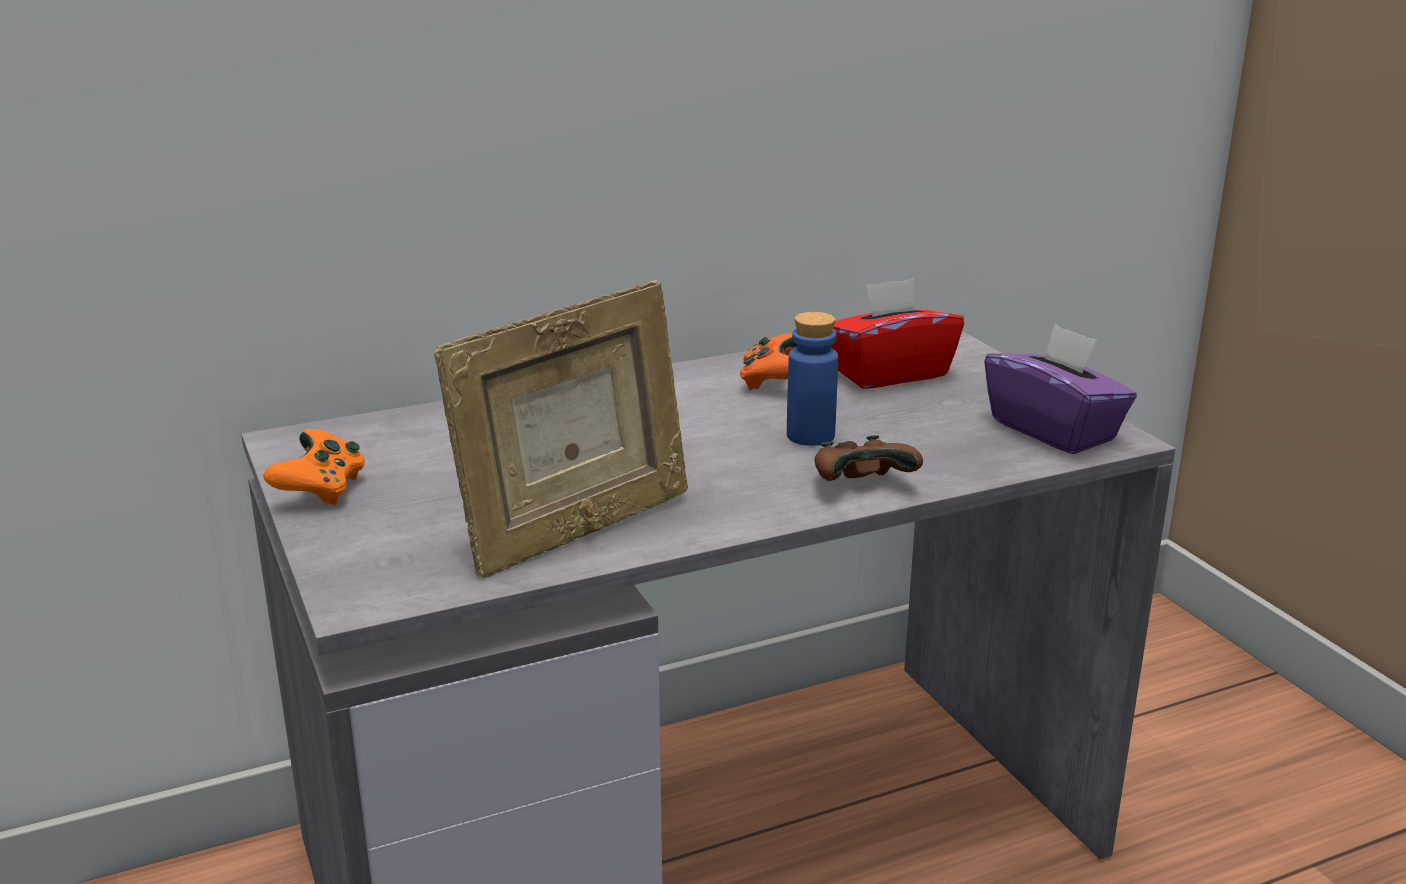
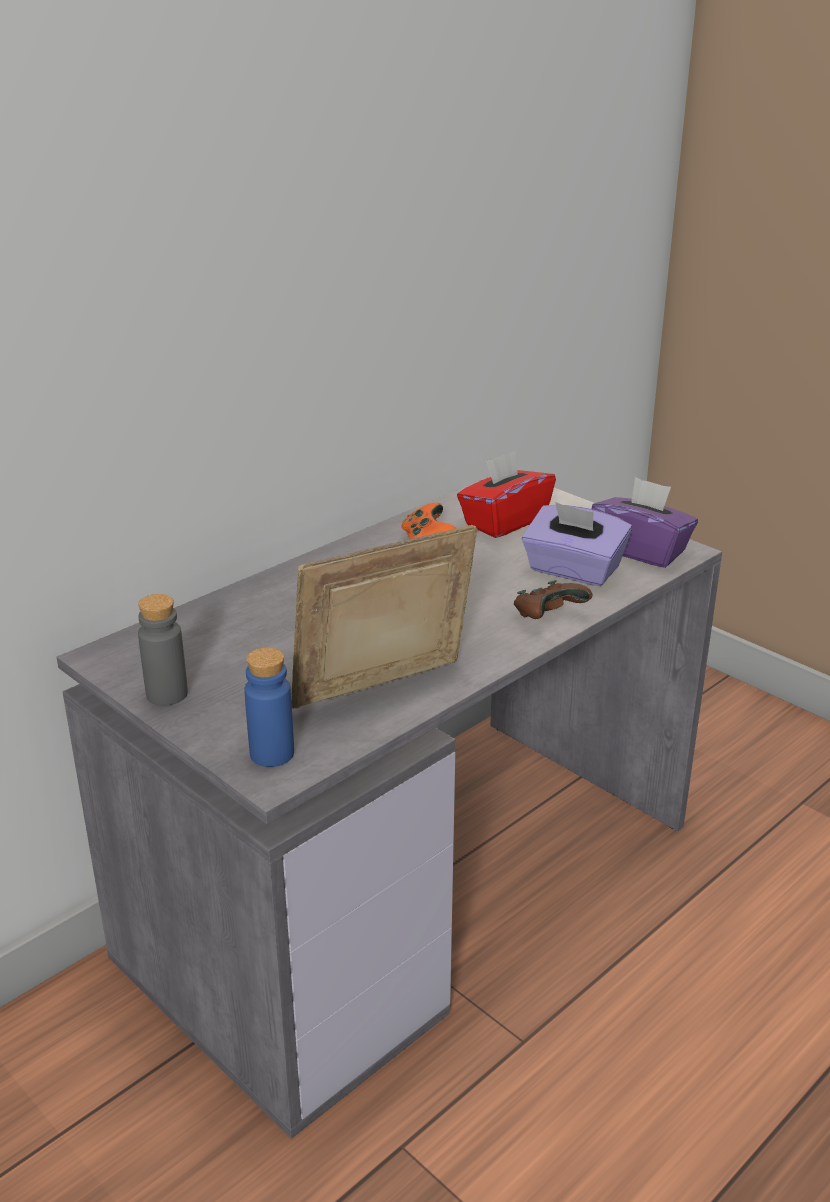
camera: 20 degrees left, 5 degrees up
(321, 490) = (167, 694): orange game controller -> grey bottle
(576, 532) = (384, 691): picture frame -> picture frame turned 150 degrees counterclockwise
(810, 436) = (486, 583): blue bottle -> blue bottle (272, 754)
(939, 439) = (573, 571): none -> purple tissue box

